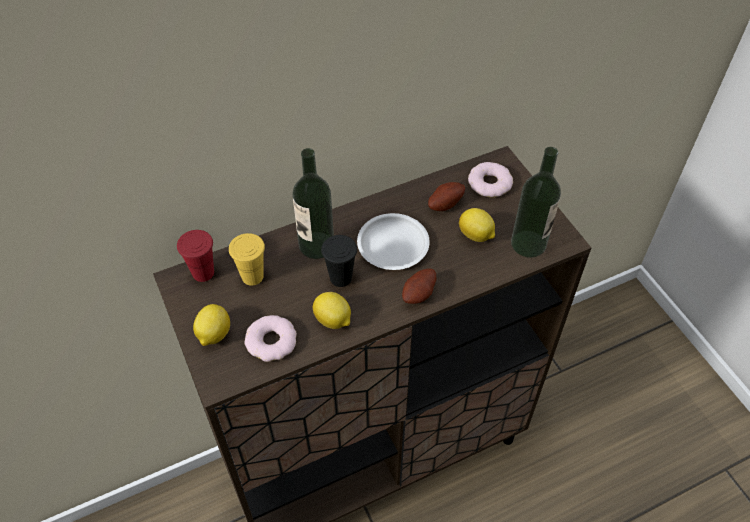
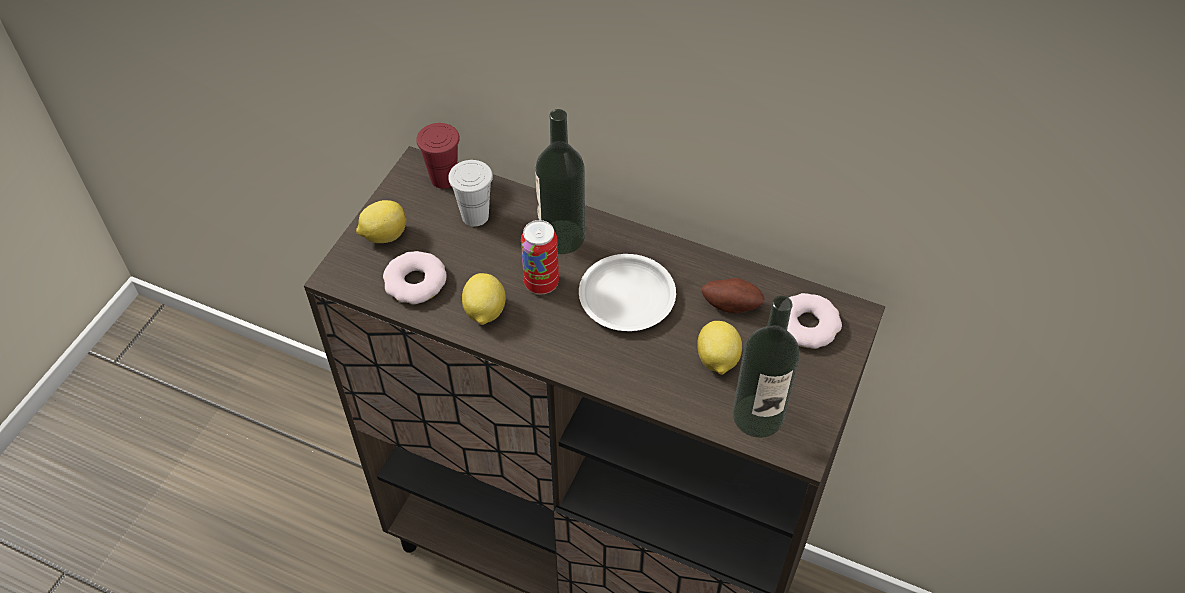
camera: 50 degrees right, 0 degrees up
(252, 276) = (475, 216): yellow cup -> white cup
(340, 278) = (541, 283): black cup -> can
(419, 294) = (586, 361): potato -> none

